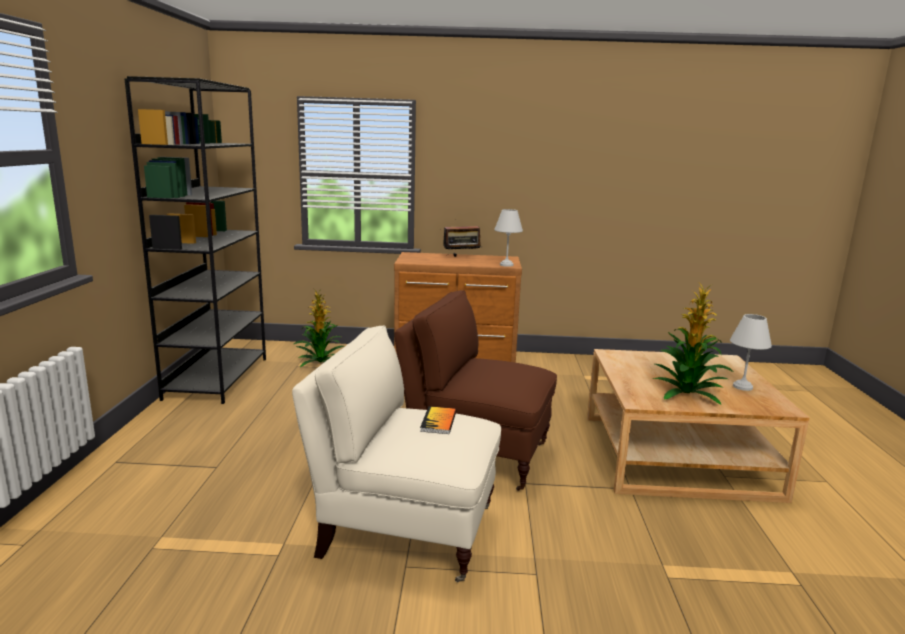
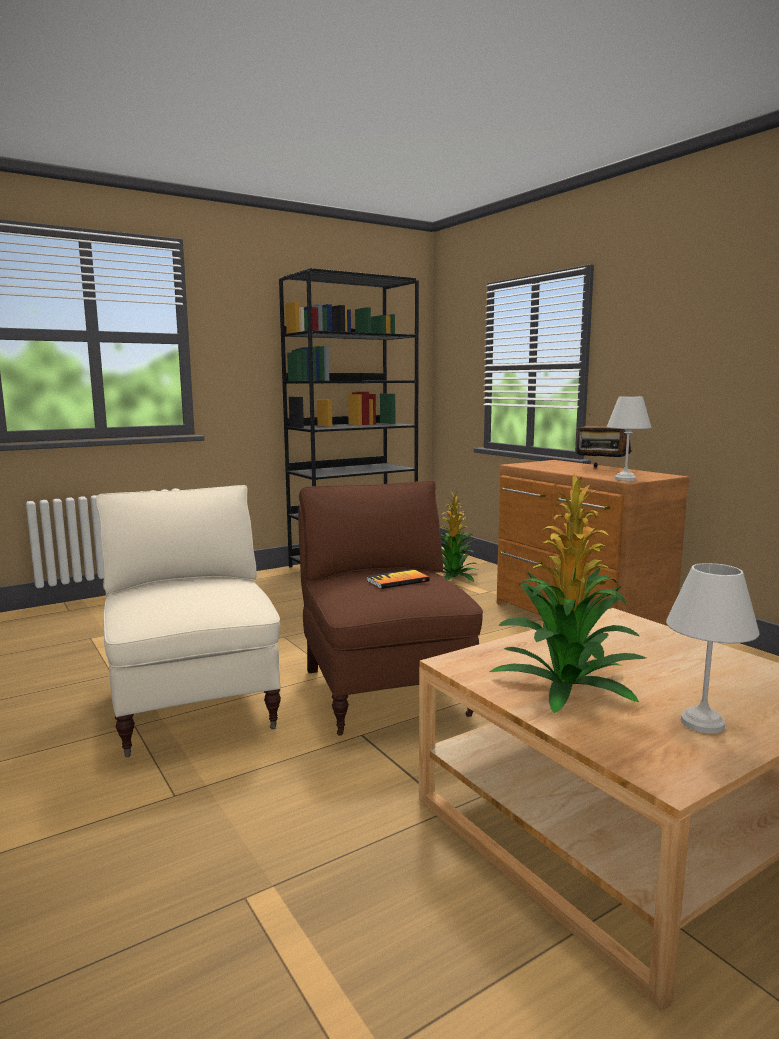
camera: 55 degrees right, 5 degrees down
(438, 421) = (207, 589): book -> book (398, 581)

